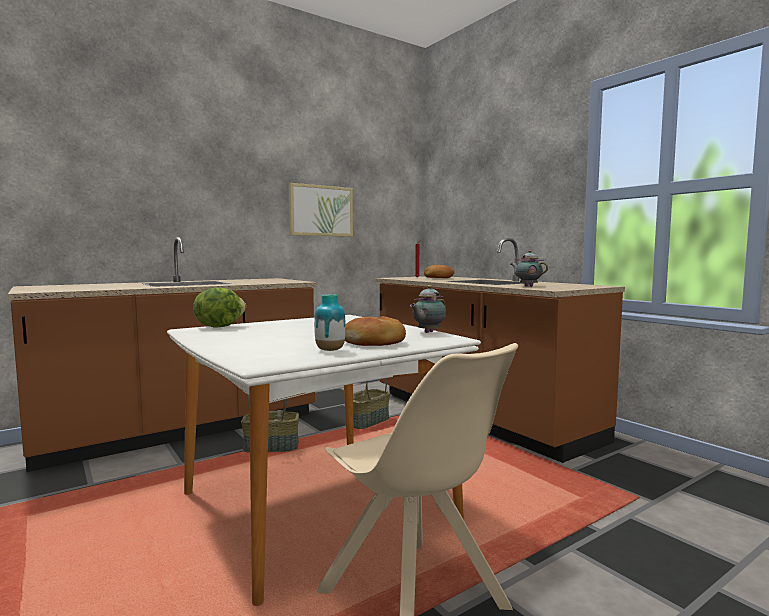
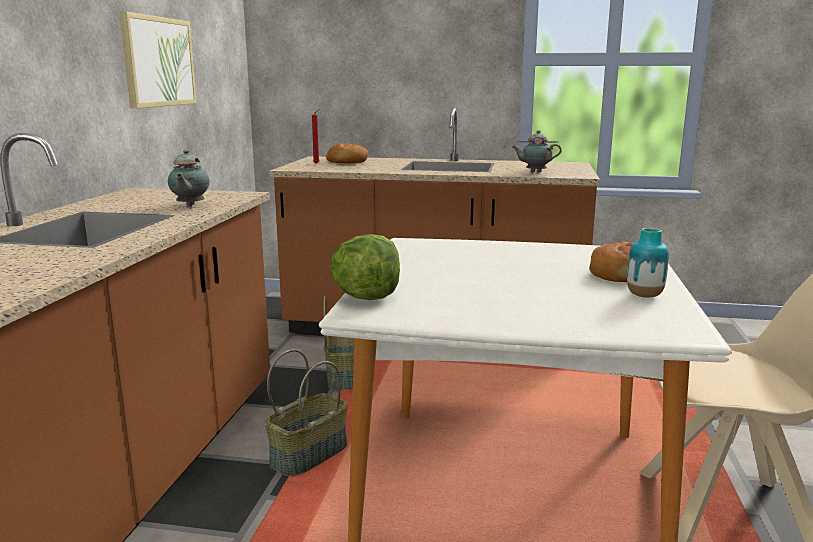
camera: 45 degrees left, 10 degrees up
(427, 332) = (590, 249): teapot -> teapot (189, 206)

